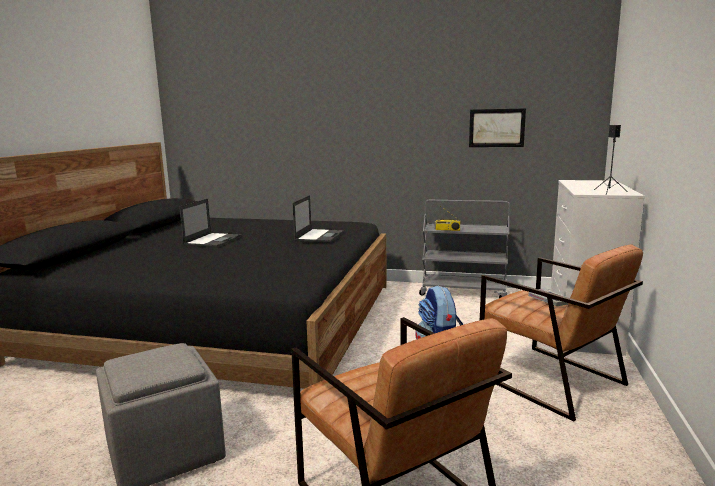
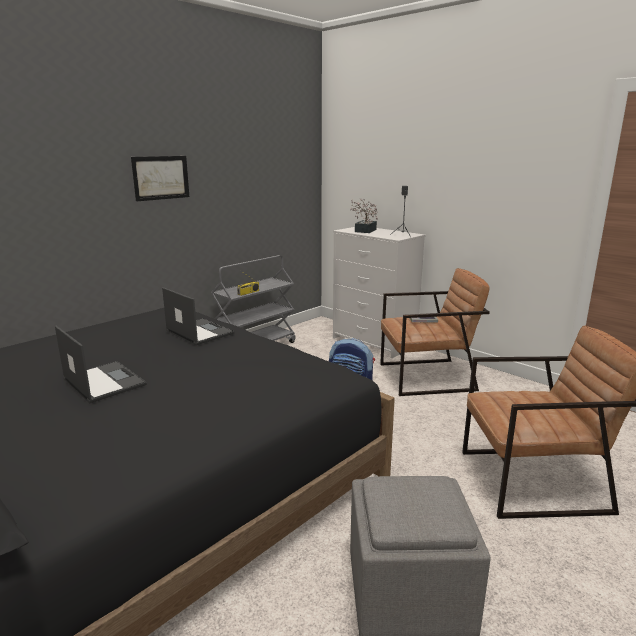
camera: 60 degrees left, 5 degrees up
(496, 128) = (255, 188): picture -> picture (161, 177)
(585, 184) = (364, 231): none -> potted plant

